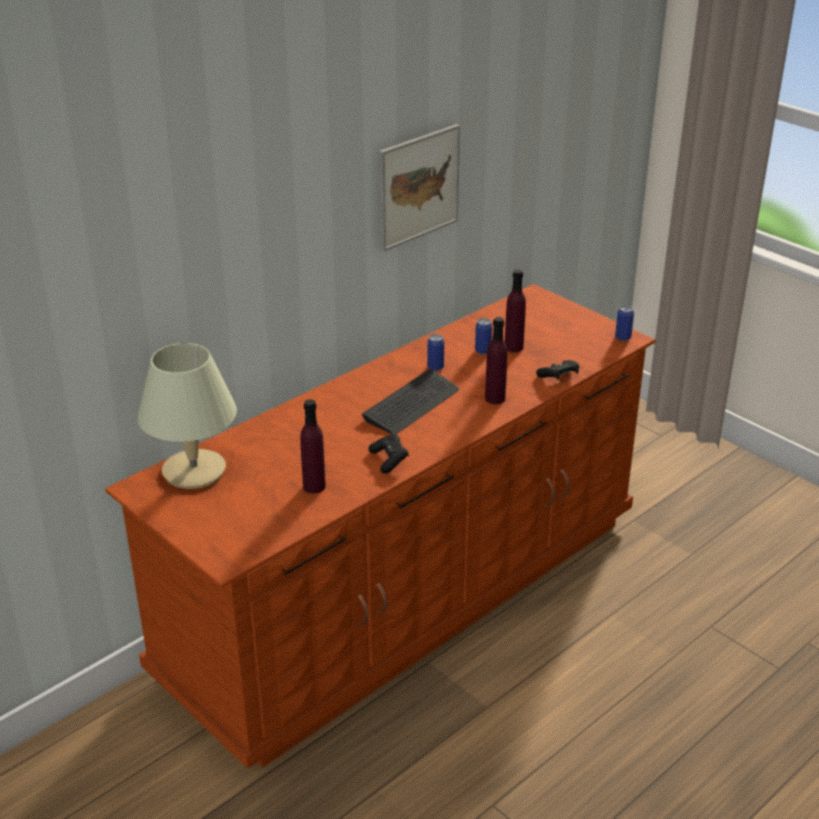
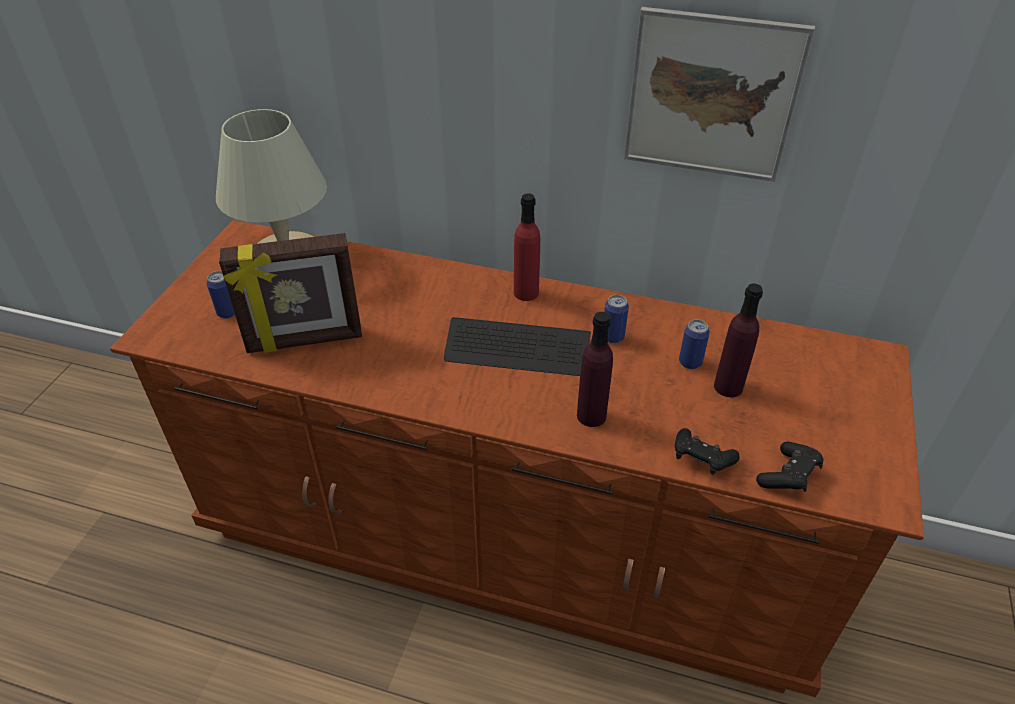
camera: 60 degrees right, 10 degrees up
(314, 486) = (305, 341): purple bottle -> picture frame
(359, 382) = (526, 292): none -> red bottle
(389, 460) = (390, 377): black game controller -> black game controller (788, 476)
(623, 337) = (880, 493): can -> can (228, 312)

